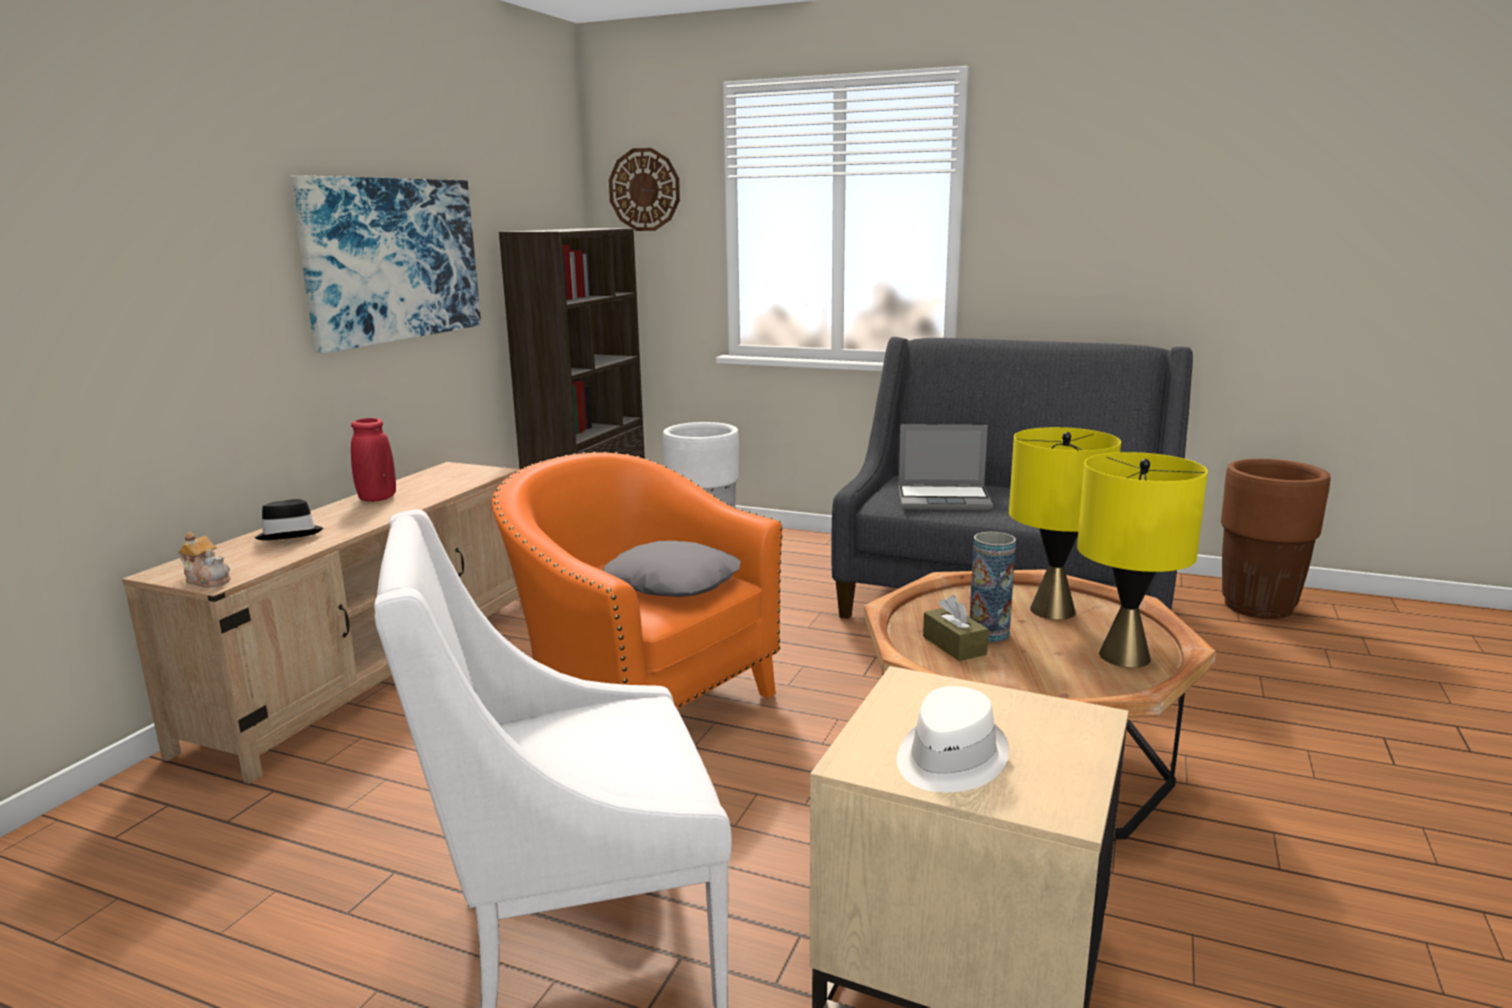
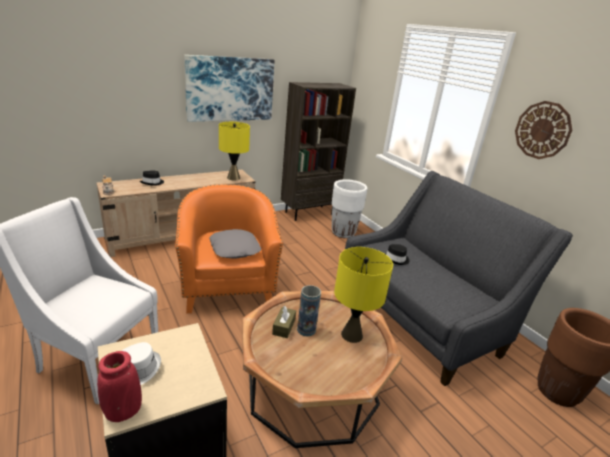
camera: 35 degrees right, 10 degrees up
(377, 498) = (196, 177): red vase -> red vase (123, 411)
(644, 189) = (370, 70): wall clock -> wall clock (542, 130)
(945, 500) = (396, 259): laptop -> black hat
(1123, 656) = (336, 373): yellow table lamp -> yellow table lamp (233, 178)

